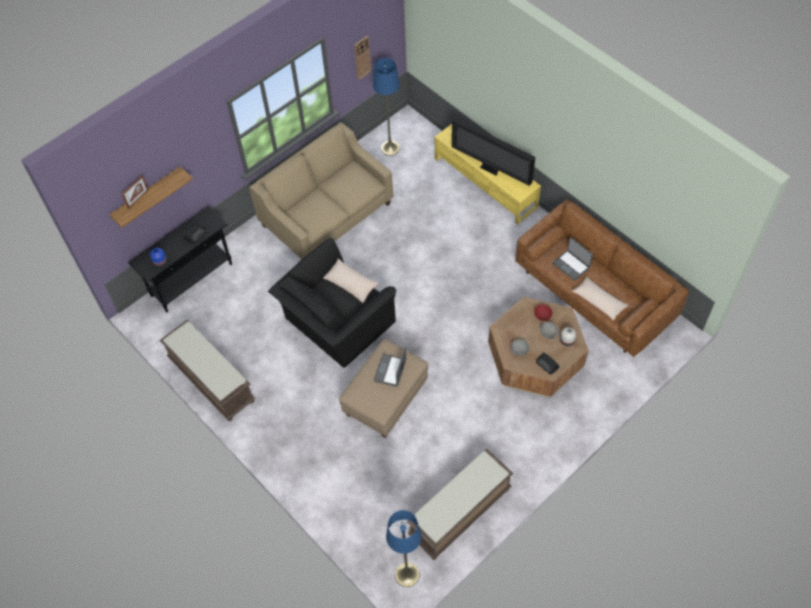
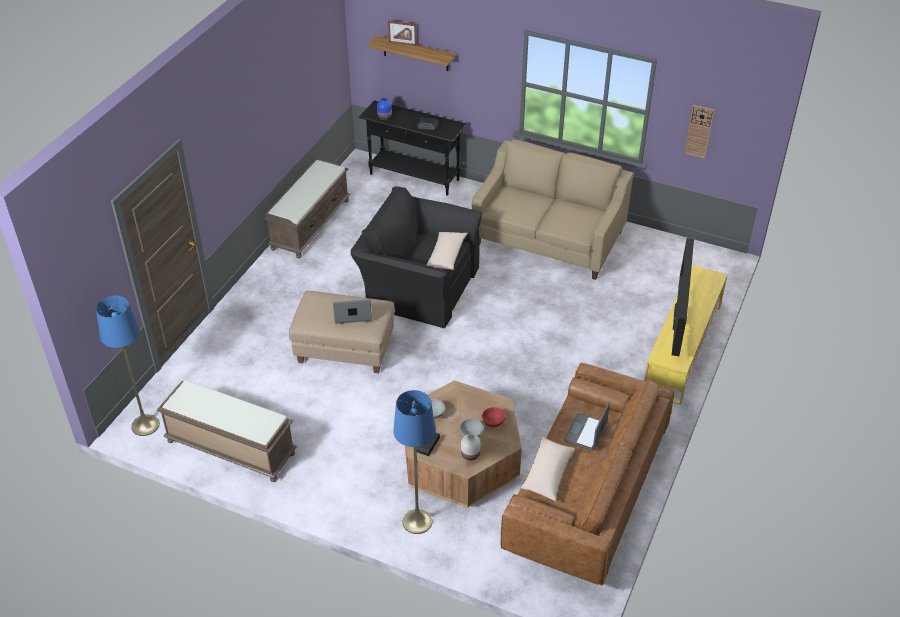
camera: 65 degrees right, 15 degrees down
(390, 148) = (672, 257): blue floor lamp -> blue floor lamp (417, 521)

